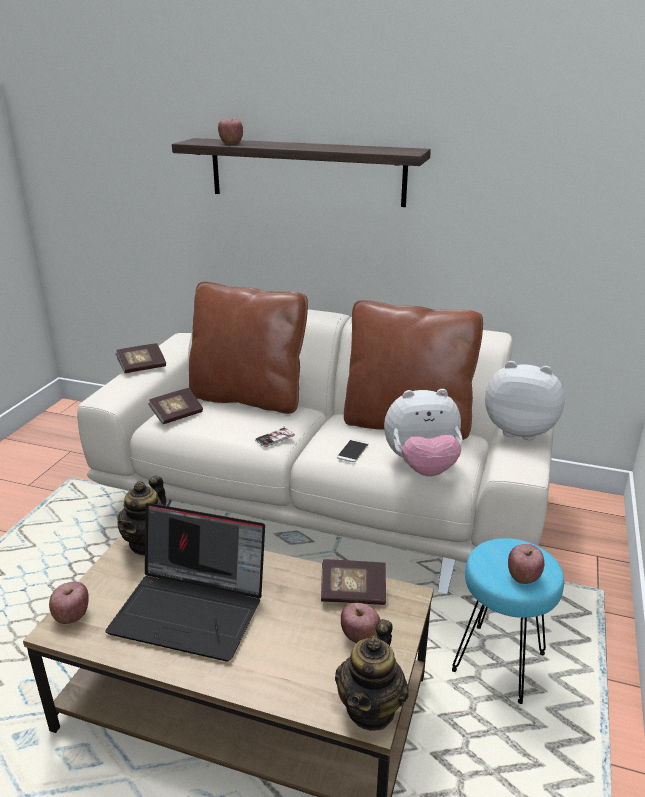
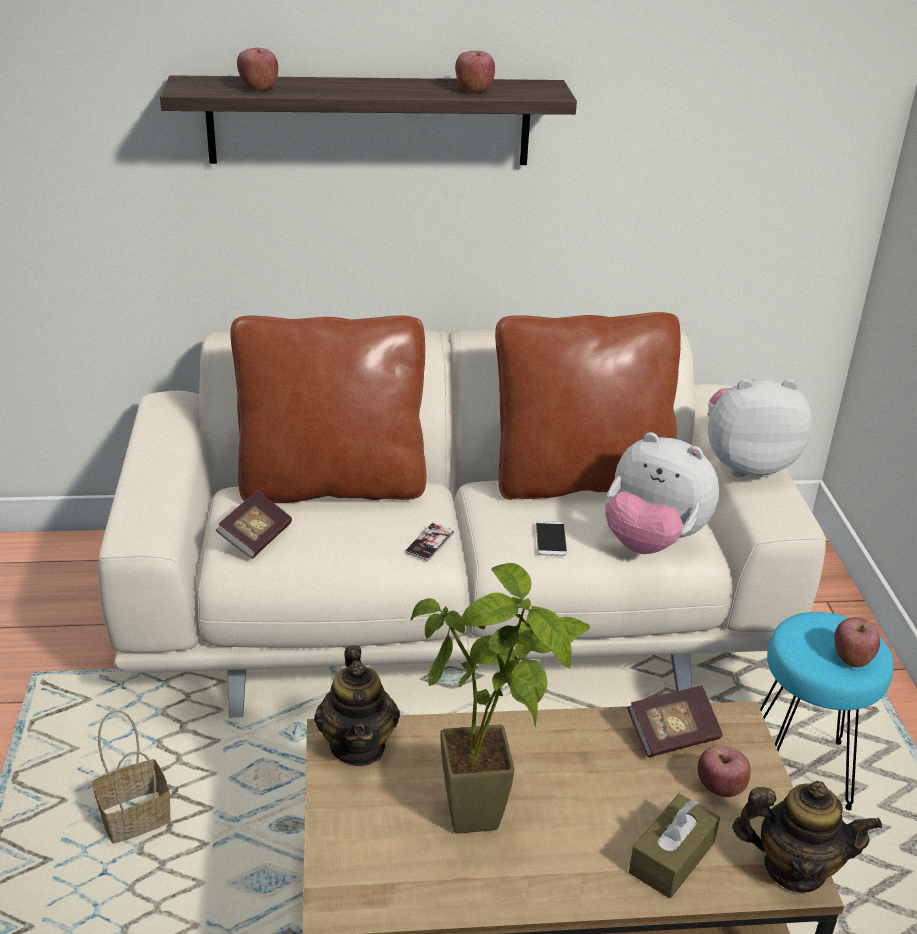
camera: 25 degrees left, 5 degrees up
(63, 566) = (137, 817): none -> basket
(72, 615) = (341, 880): apple -> apple (474, 90)
(142, 367) = (149, 468): book -> none
(193, 610) = (497, 819): laptop -> potted plant
(287, 671) = (672, 857): none -> brown tissue box
(371, 709) = (794, 868): teapot -> teapot turned 75 degrees counterclockwise
(422, 467) = (652, 542): plush toy -> plush toy turned 60 degrees clockwise

